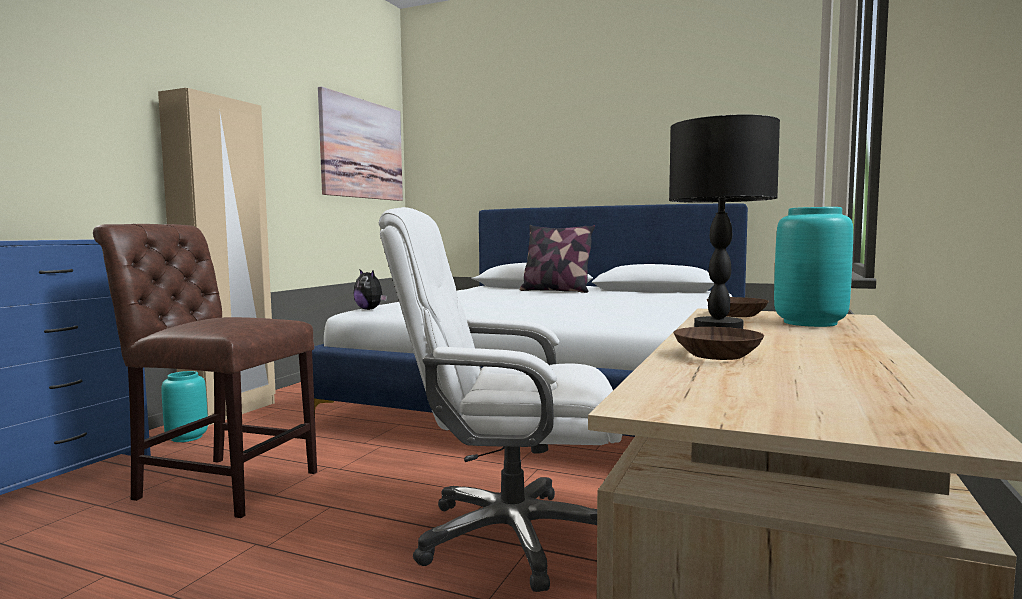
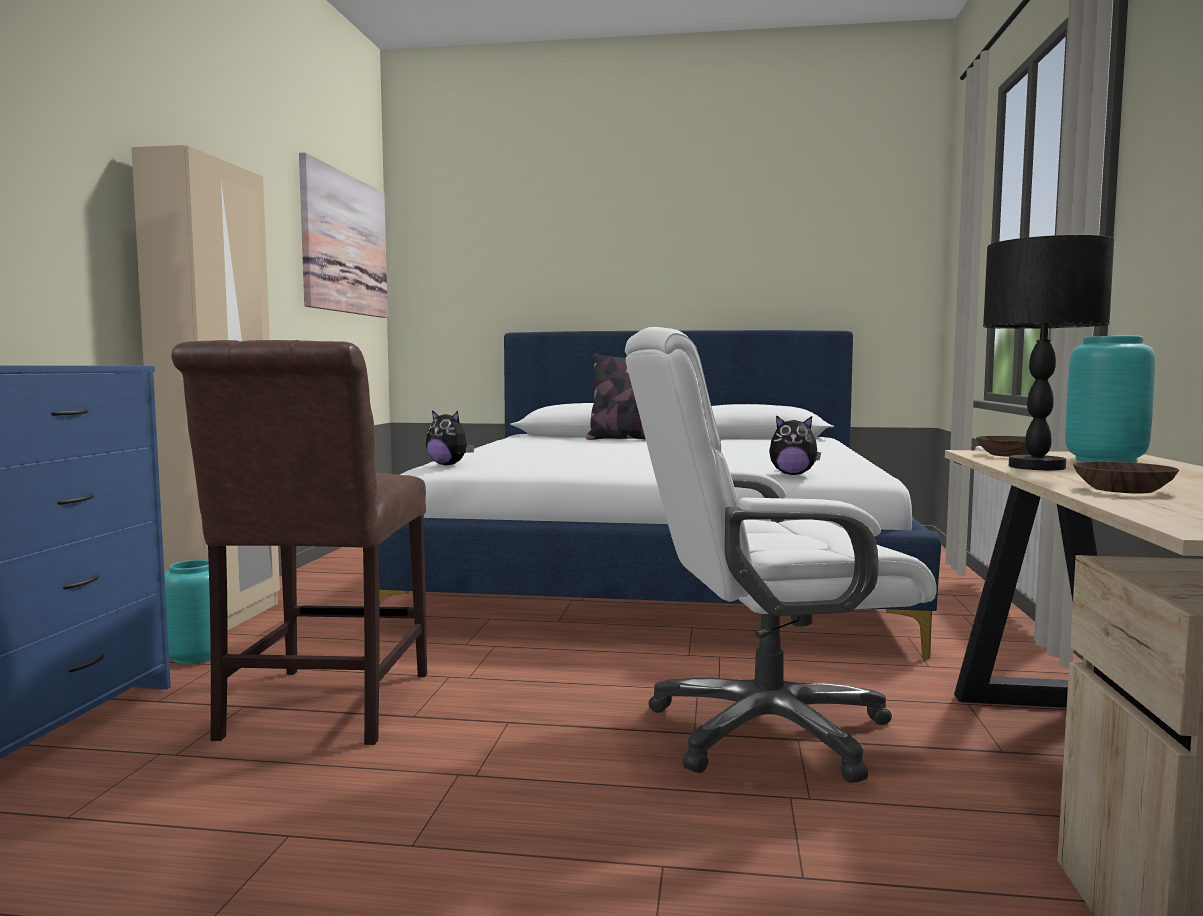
camera: 15 degrees left, 0 degrees up
(221, 483) = (321, 710): brown chair -> brown chair turned 90 degrees counterclockwise
(609, 324) = (792, 474): none -> plush toy

